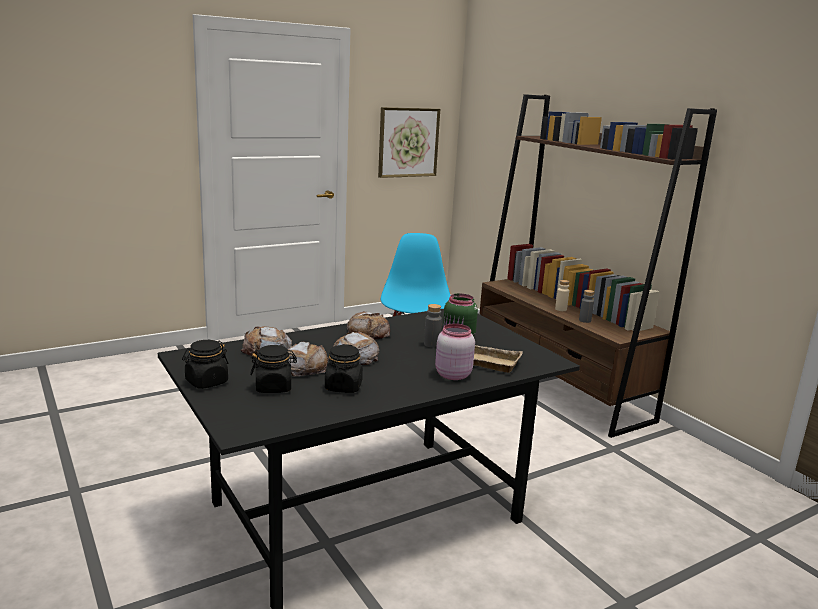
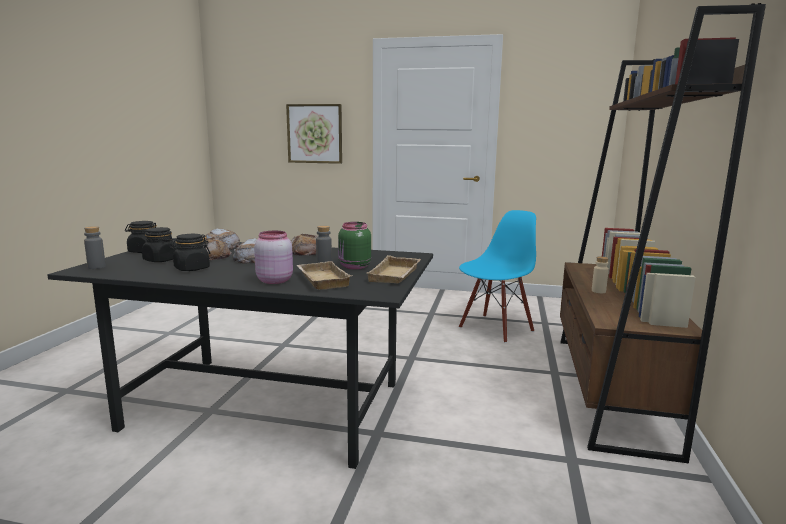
camera: 45 degrees right, 5 degrees down
(408, 142) = (562, 135): picture -> picture (314, 134)
(510, 339) = (396, 275): none -> beige tray
(585, 320) = (604, 303): grey bottle -> grey bottle (96, 267)

